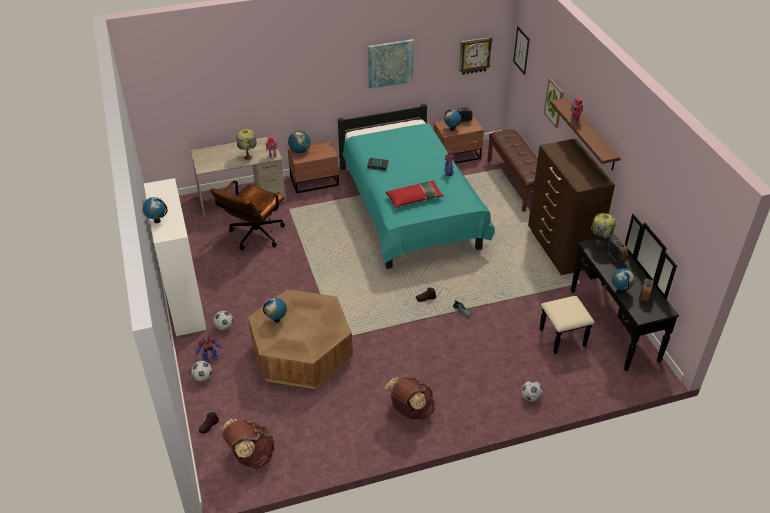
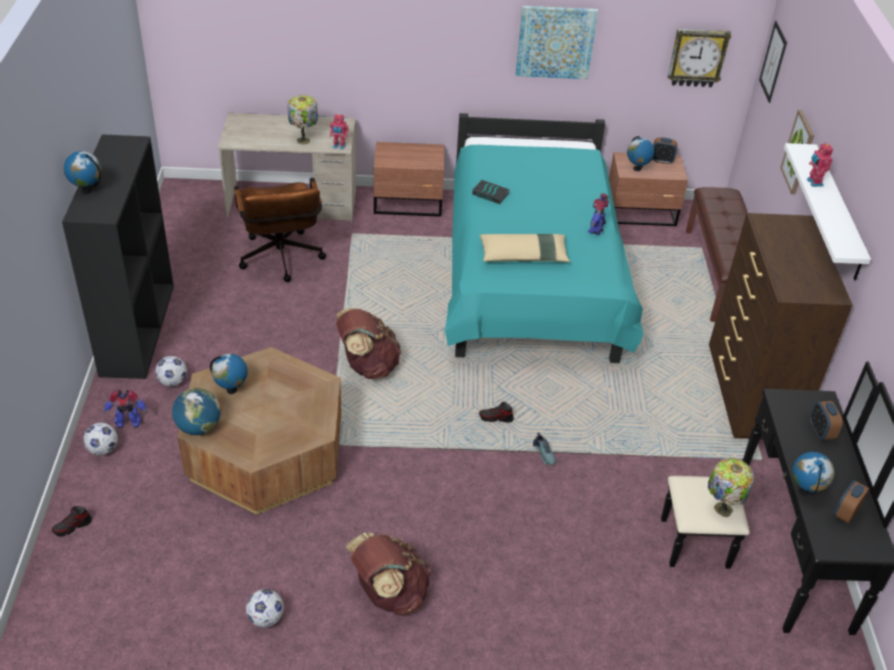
camera: 15 degrees right, 0 degrees up
(184, 301) = (137, 328): white bookcase -> black bookcase
(250, 456) = (108, 593): brown backpack -> brown backpack (367, 366)
(253, 237) = (281, 261): brown office chair -> brown office chair turned 60 degrees counterclockwise
(300, 151) = (391, 151): globe -> globe (198, 427)
(414, 198) = (523, 255): red pillow -> beige pillow
(530, 397) = (598, 631): football -> football (265, 618)
(590, 134) = (837, 212): brown shelf -> white shelf
(599, 243) = (801, 399): table lamp -> table lamp (721, 509)

